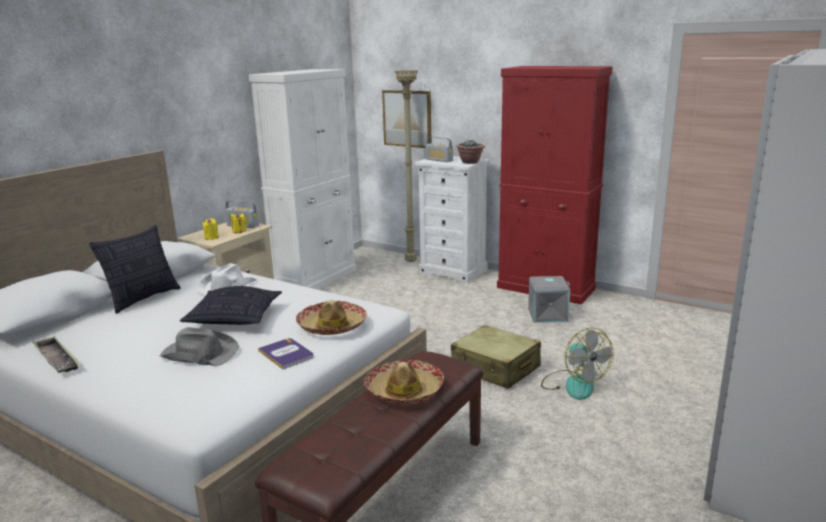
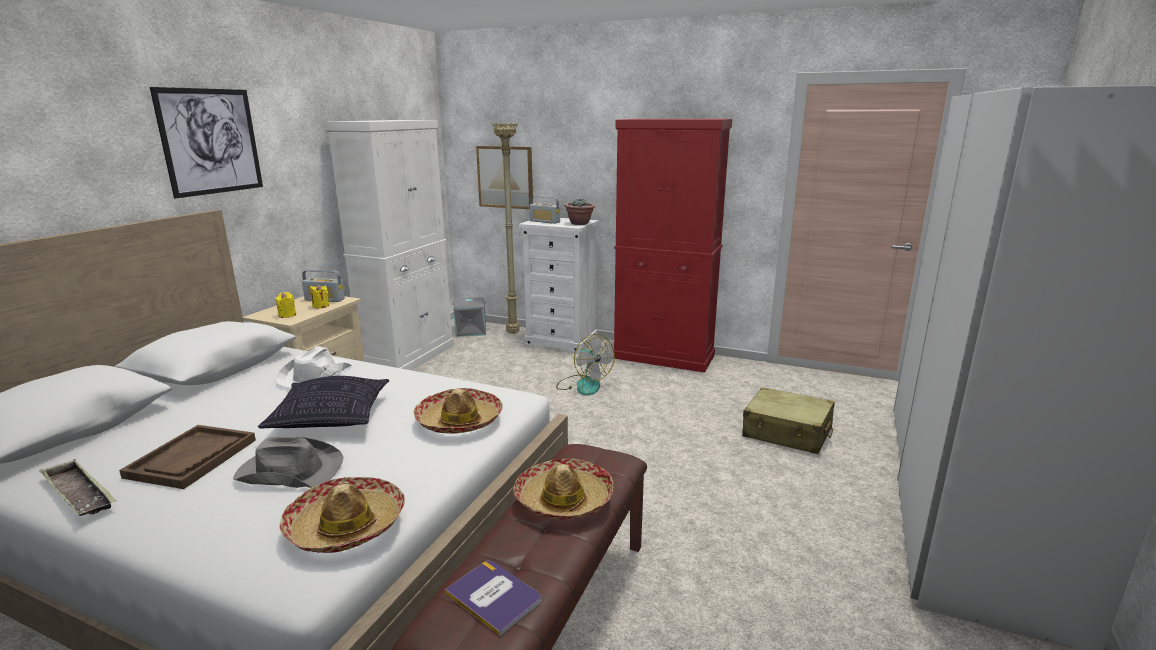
camera: 10 degrees left, 0 degrees up
(132, 341) = (192, 458): none -> brown tray
(143, 299) = (203, 397): pillow -> none
(157, 95) = (211, 141): none -> picture
(234, 392) = (346, 526): none -> hat
(286, 354) = (408, 463): book -> book (494, 596)
(495, 368) = (635, 451): beige suitcase -> beige suitcase (787, 433)
(547, 314) = (674, 385): grey storage box -> grey storage box (471, 330)
(573, 384) = (724, 464): fan -> fan (583, 384)

